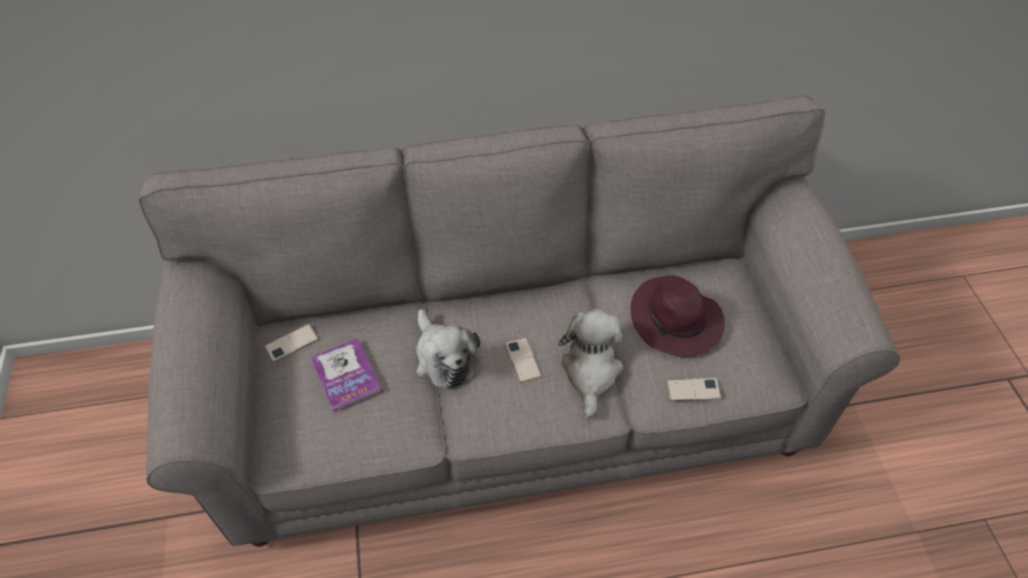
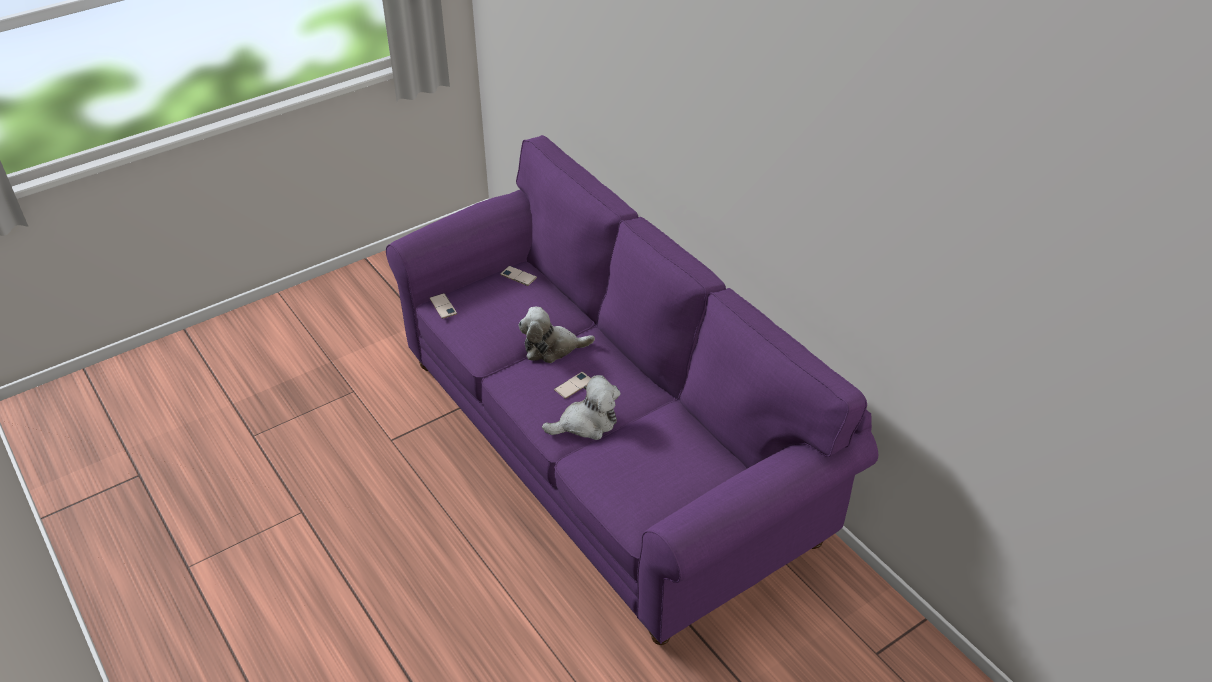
camera: 65 degrees right, 10 degrees down
(346, 376) = (508, 308): book -> none
(443, 358) = (552, 348): plush toy -> plush toy turned 45 degrees clockwise
(514, 396) = (606, 451): grey sofa -> purple sofa
(676, 321) = (658, 453): purple hat -> none
(693, 389) = (600, 479): phone -> phone (443, 306)

